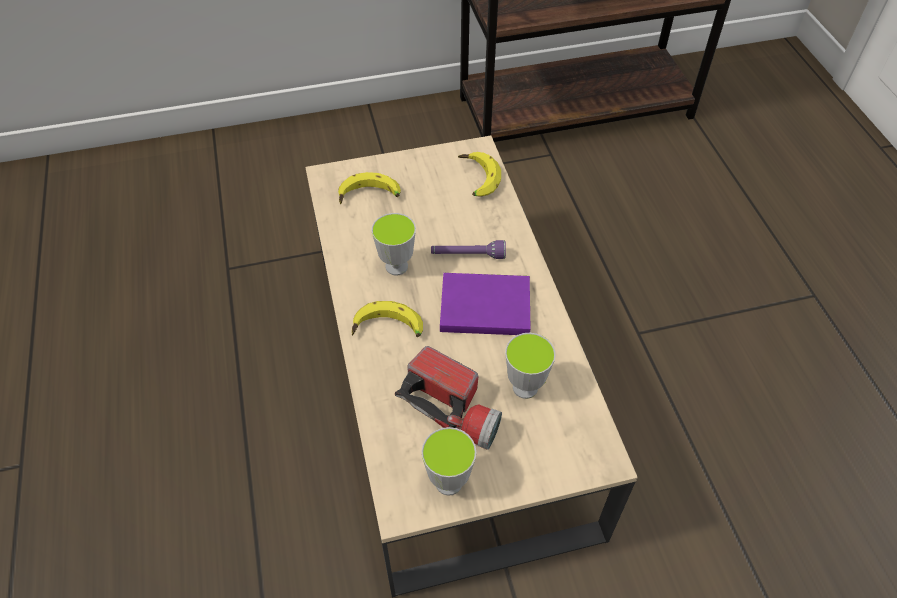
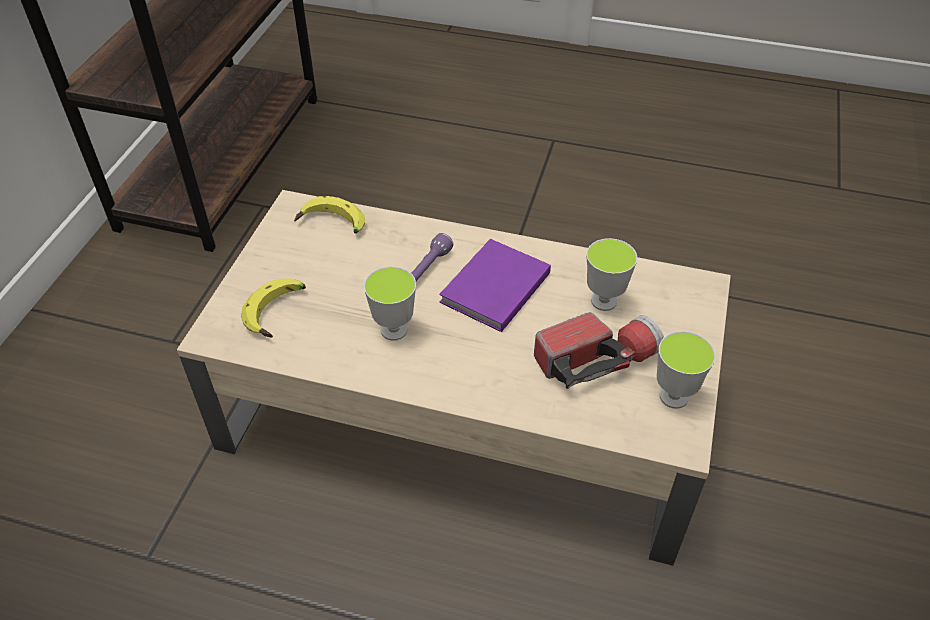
camera: 60 degrees left, 5 degrees down
(387, 330) = (470, 370): banana -> none

